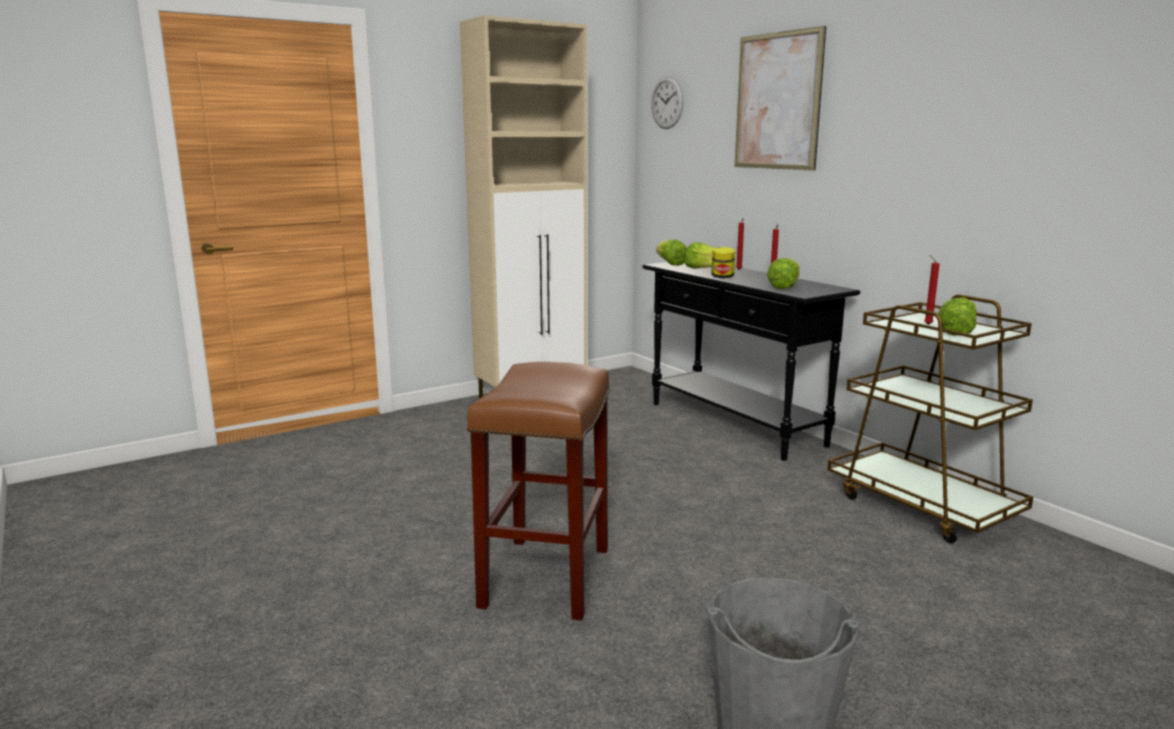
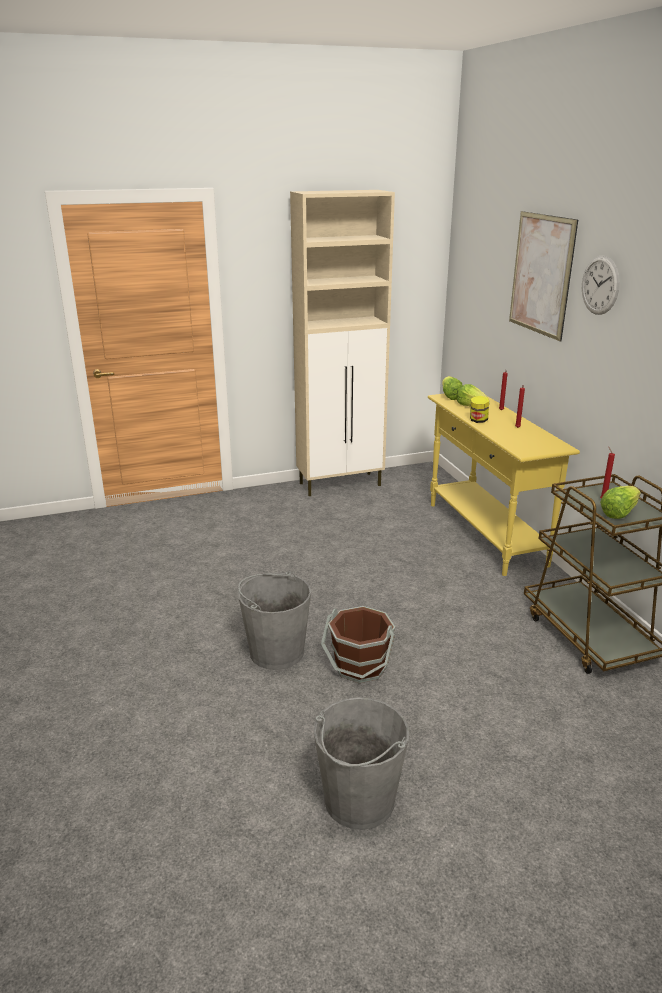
camera: 15 degrees right, 10 degrees up
(545, 576) = (276, 651): brown stool -> grey bucket
(667, 102) = (469, 251): wall clock -> wall clock (600, 285)
(670, 576) = (360, 666): none -> brown bucket
(735, 424) = (485, 534): black console table -> yellow console table
(784, 286) = (518, 439): lettuce -> none

